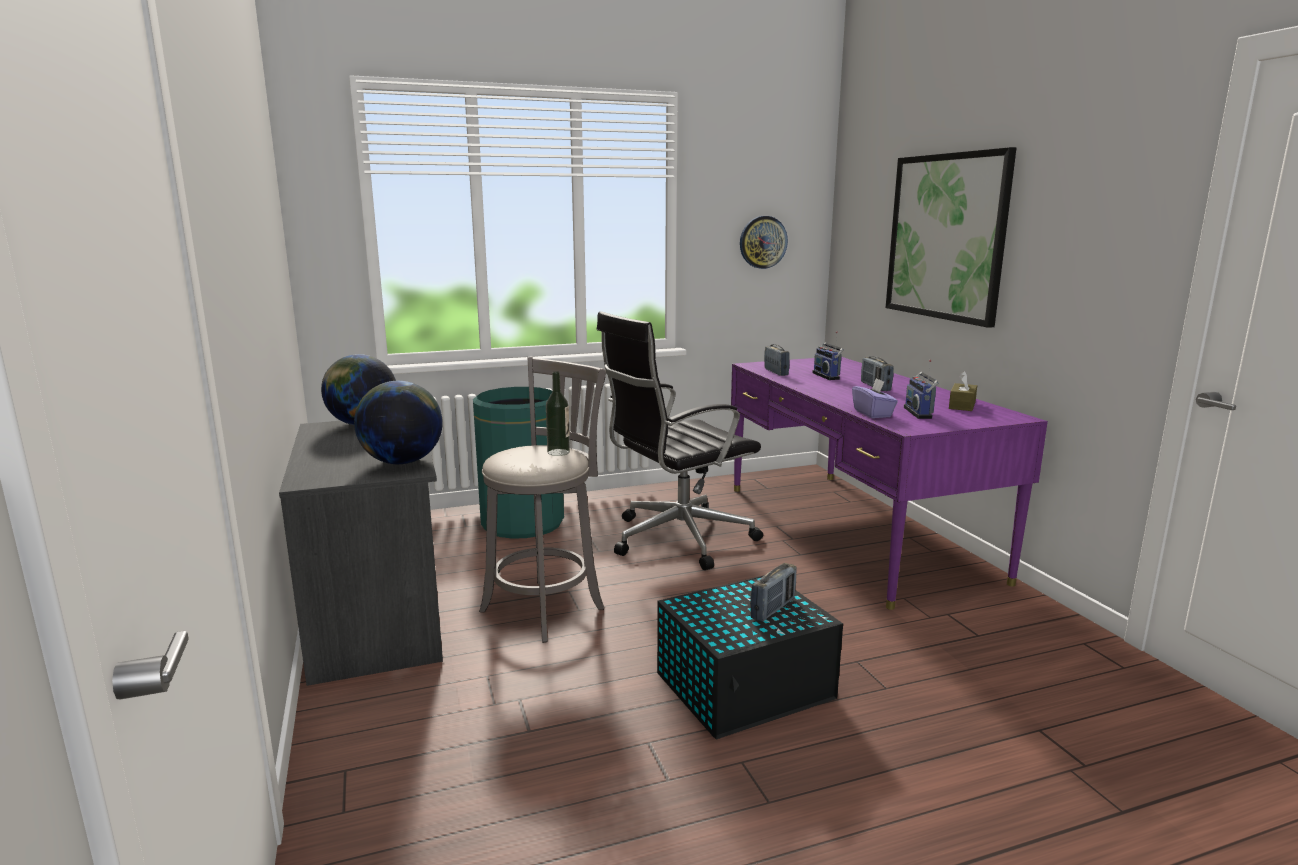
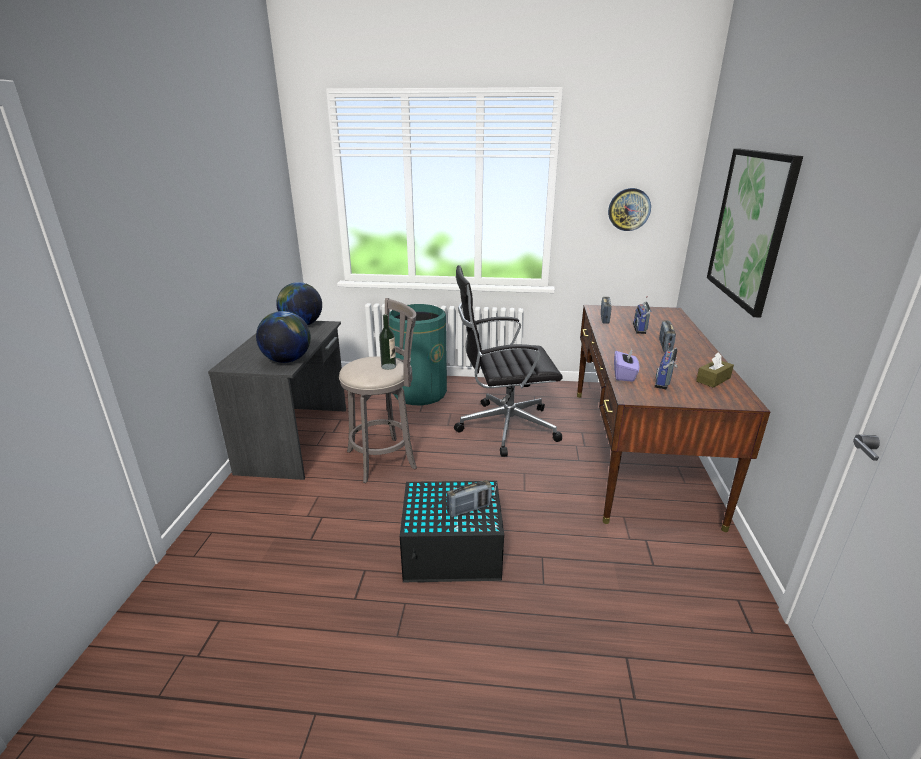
camera: 25 degrees right, 10 degrees up
(854, 530) = (637, 450): purple desk -> brown desk

